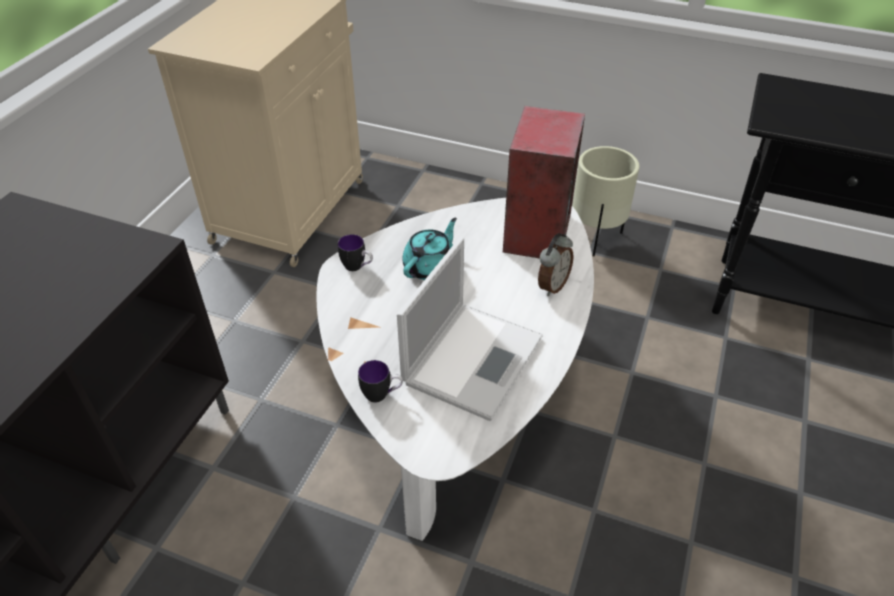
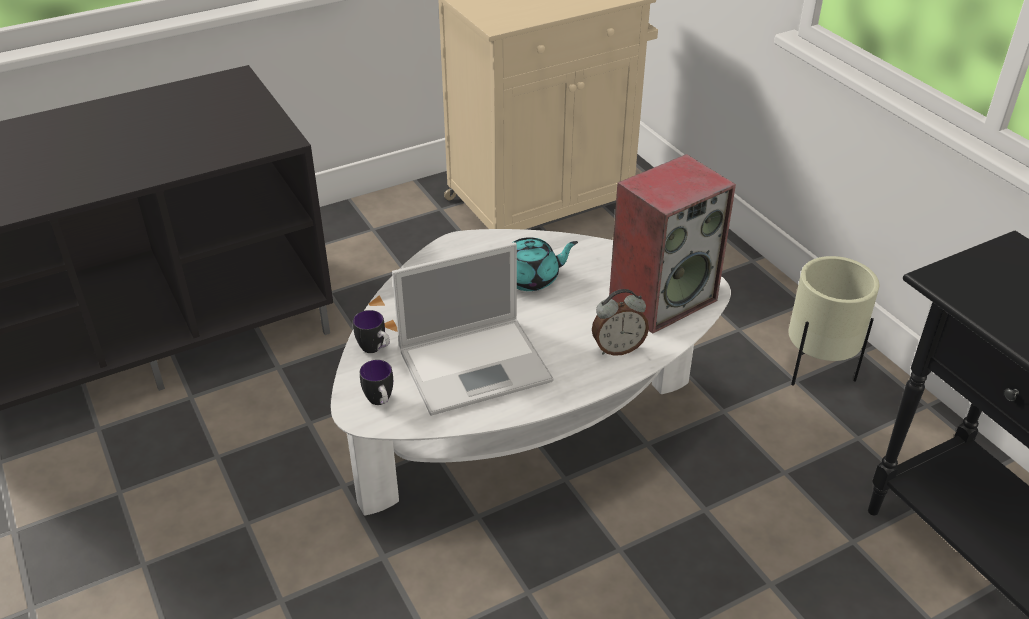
camera: 40 degrees right, 5 degrees down
(358, 267) = (471, 249): mug -> mug (380, 402)

